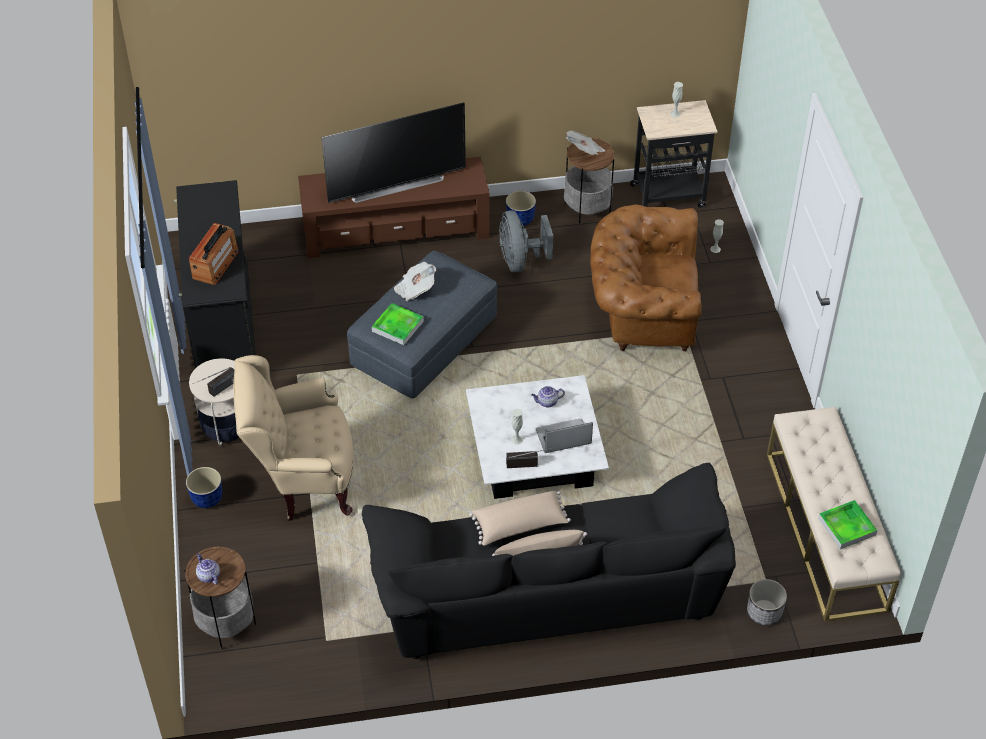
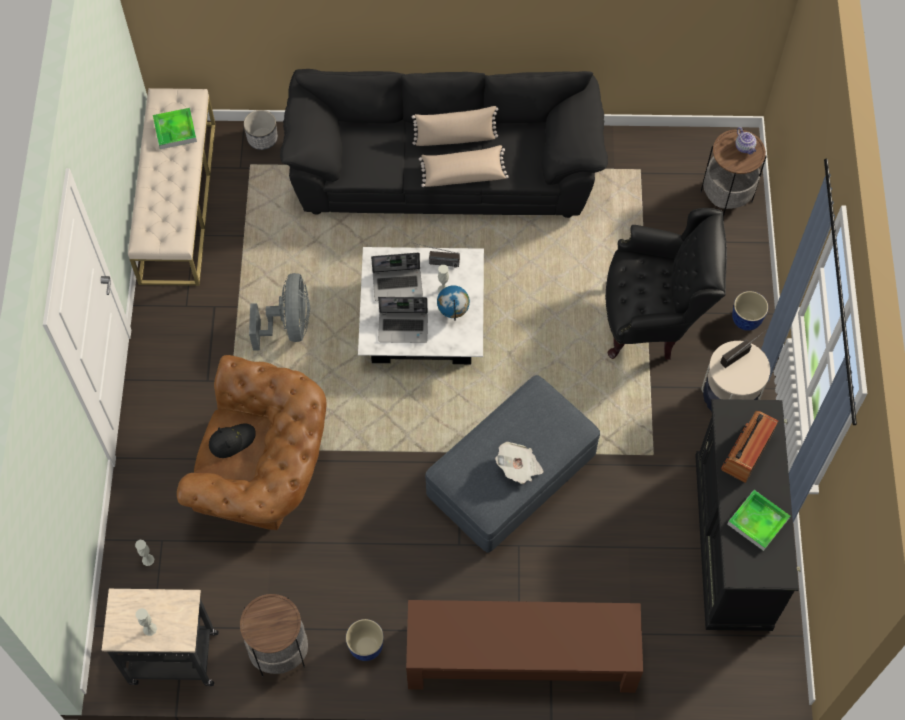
camera: 170 degrees left, 15 degrees up
(303, 485) = (652, 322): beige armchair -> black armchair
(395, 183) = (521, 635): television -> none
(397, 326) = (545, 419): tray -> tray (758, 521)
(502, 420) = (453, 313): none -> globe
(520, 261) = (380, 579): grey fan -> grey fan (289, 326)
(547, 402) = (403, 327): teapot -> laptop
(585, 151) = (276, 627): newspaper -> none
(670, 277) = (232, 441): none -> black hat

